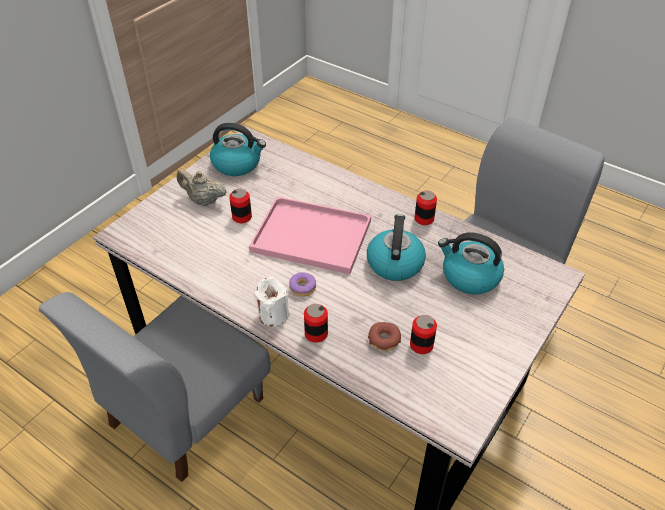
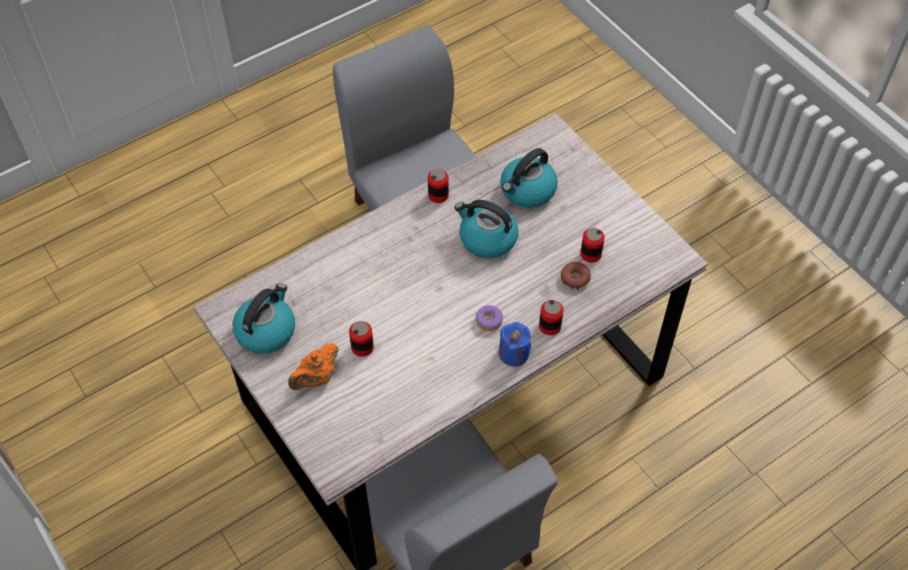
camera: 70 degrees left, 10 degrees up
(203, 200) = (316, 378): beige teapot -> orange teapot
(273, 314) = (513, 353): white candle -> blue candle
(314, 236) = (421, 291): pink tray -> none

